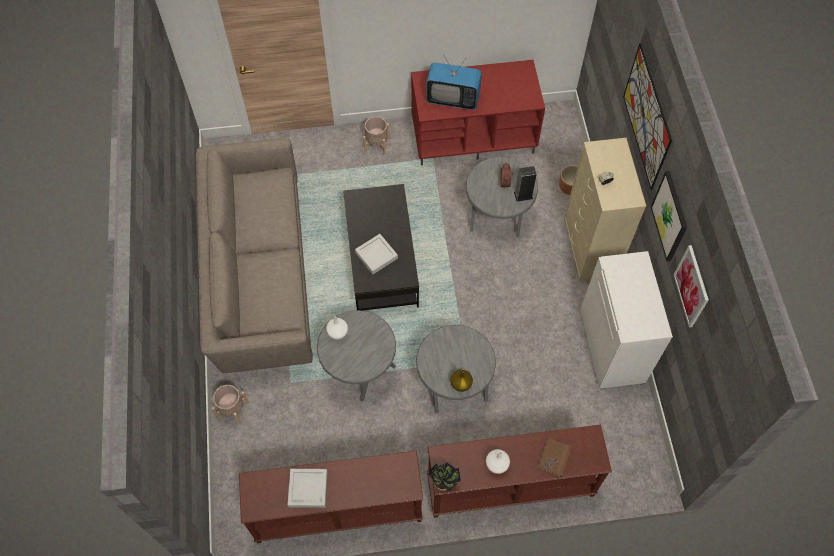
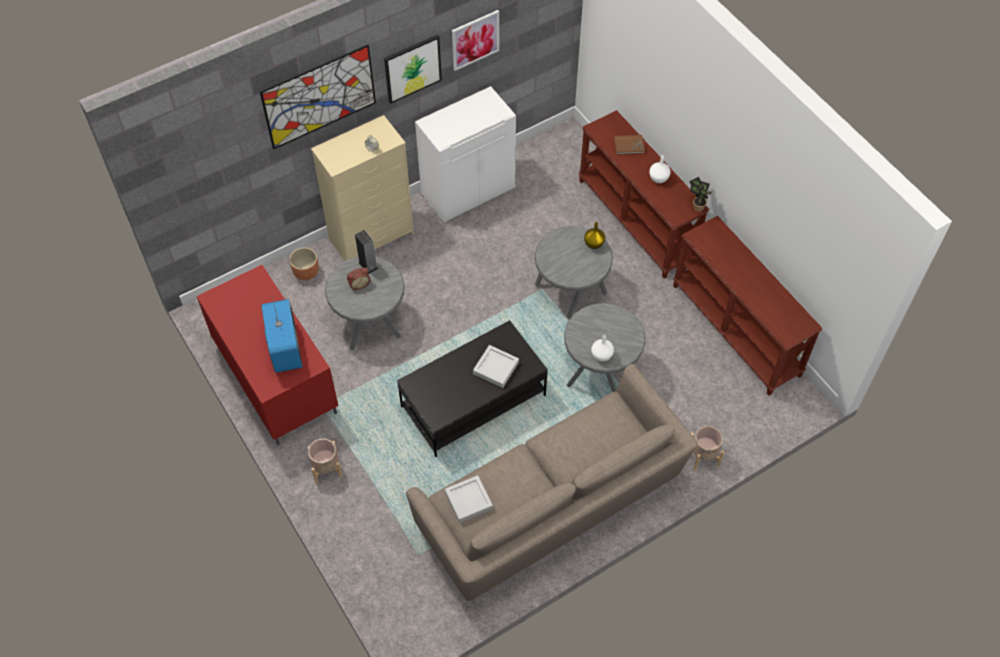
camera: 115 degrees left, 5 degrees down
(308, 489) = (764, 293): grey tray -> grey tray (468, 500)

